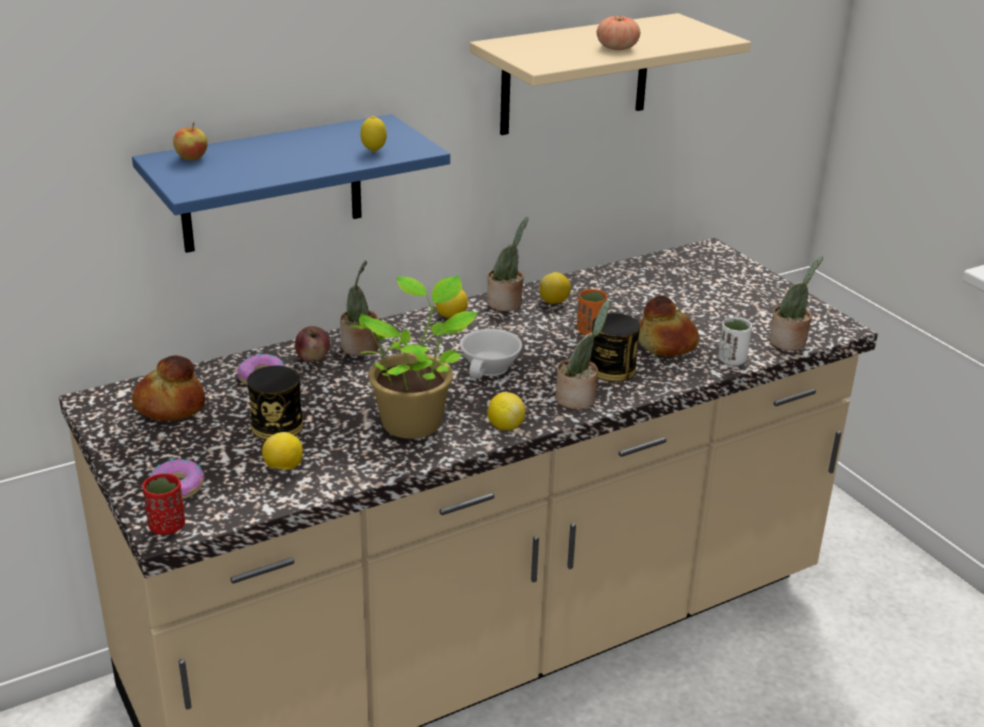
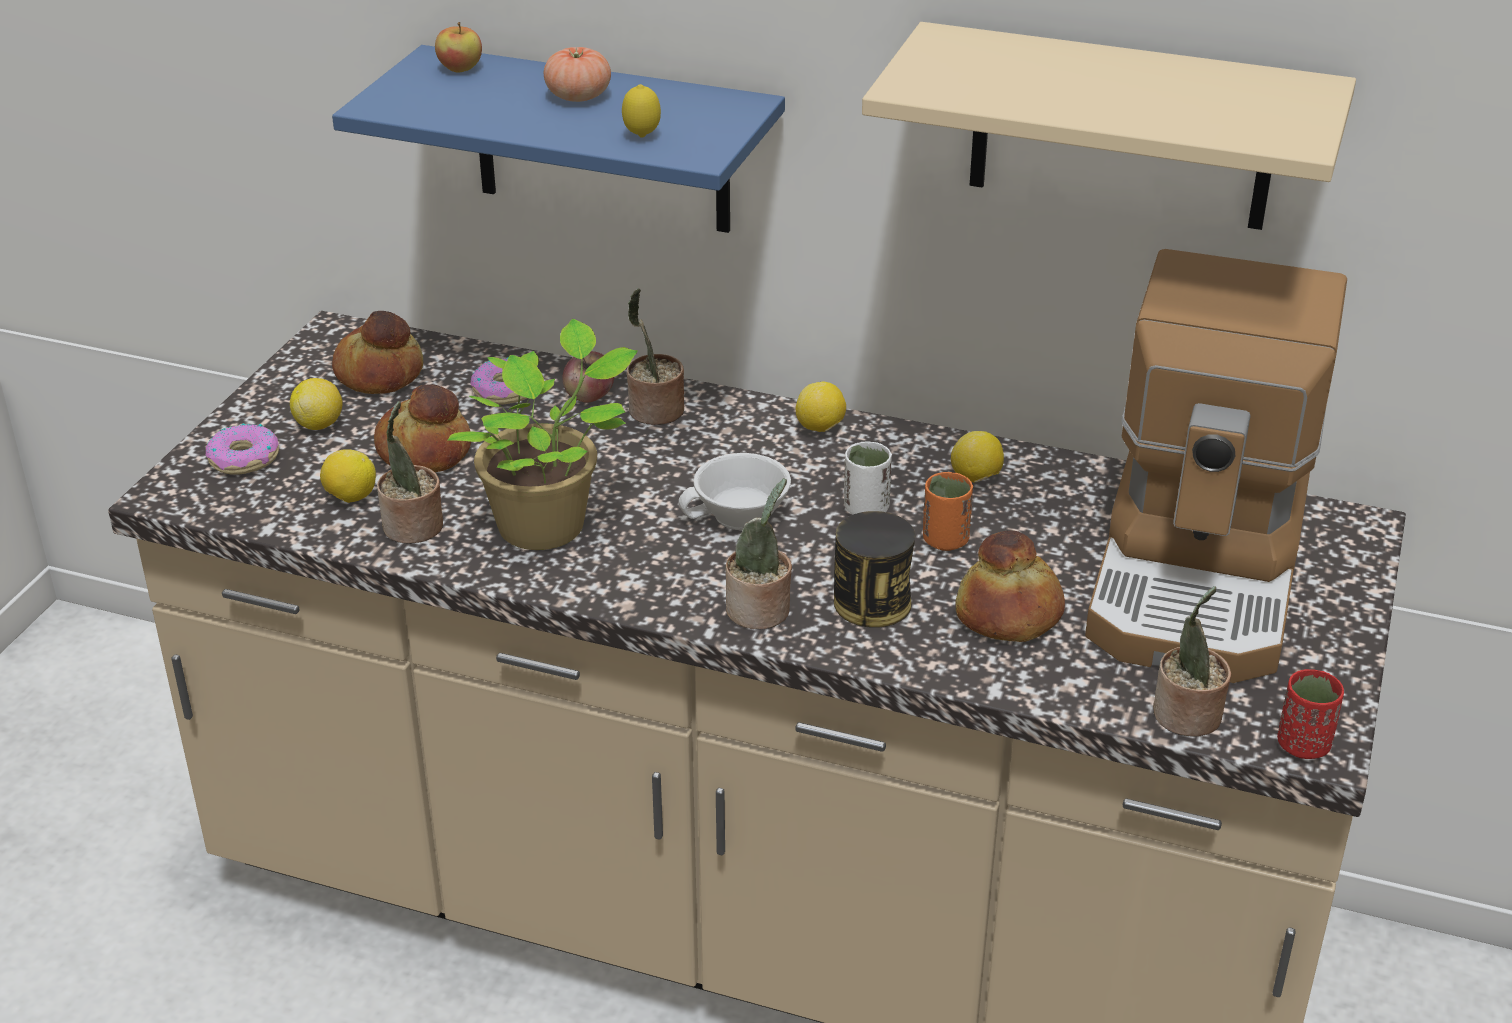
camera: 50 degrees right, 5 degrees up
(167, 526) = (172, 491): red cup -> red cup (1303, 745)
(277, 426) = (423, 451): can -> bread
(505, 426) = (622, 591): lemon -> lemon (319, 424)
(506, 304) = (913, 449): potted plant -> potted plant (413, 529)
(617, 48) = (1084, 100): tomato -> tomato (578, 96)
(698, 292) = (1202, 574): none -> coffee machine
(732, 360) = (1051, 688): white cup -> white cup (866, 509)

